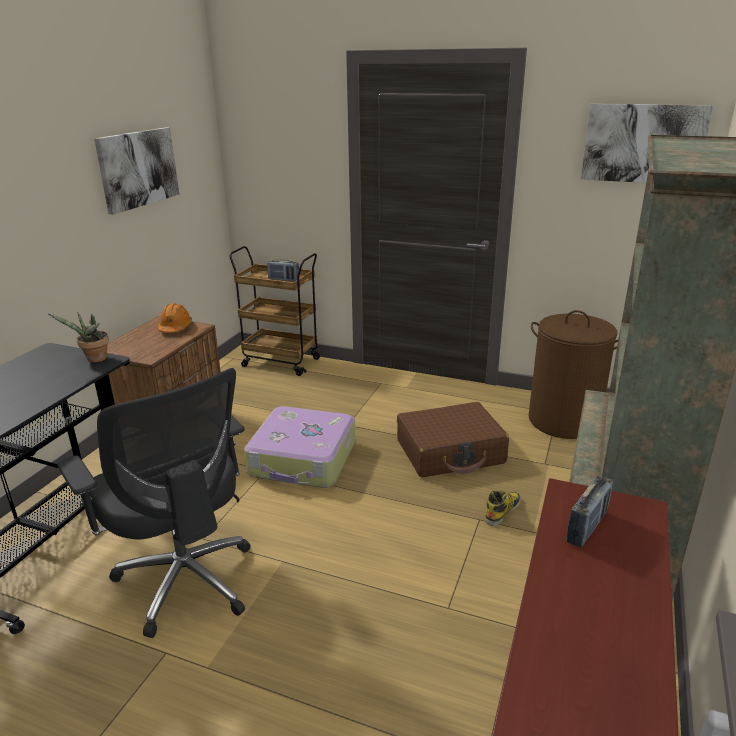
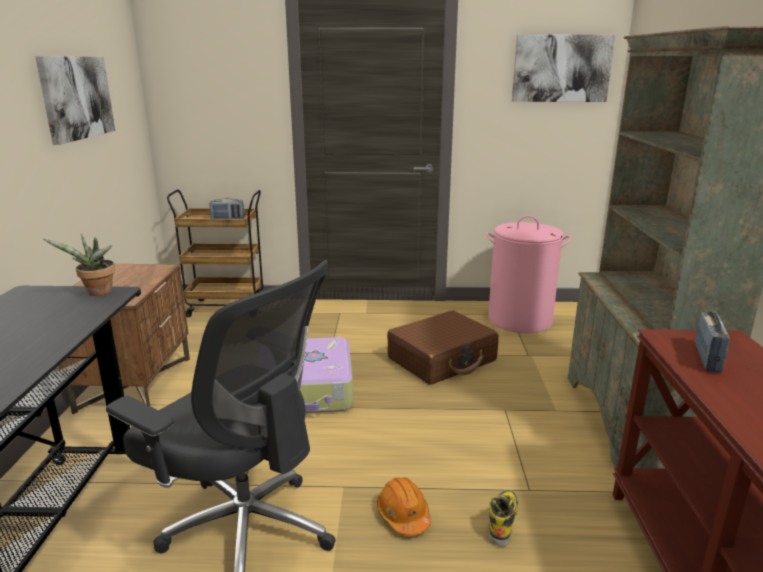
camera: 20 degrees left, 5 degrees down
(175, 328) = (135, 271): orange hard hat -> orange hard hat (403, 515)
(502, 511) = (519, 399): boot -> boot (502, 520)
(564, 421) = (520, 320): brown laundry basket -> pink laundry basket

